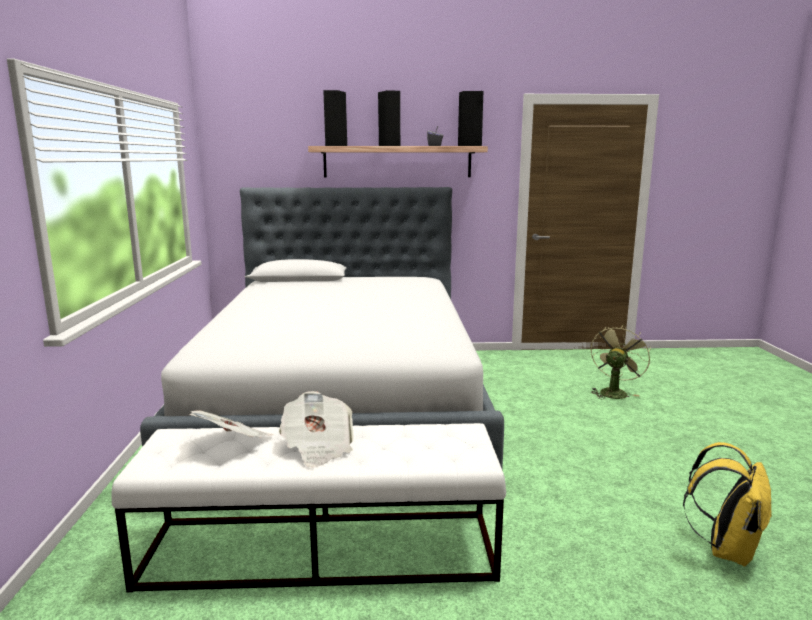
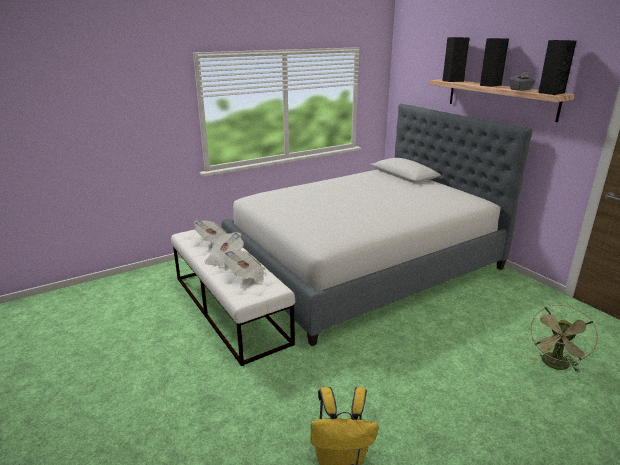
camera: 60 degrees right, 10 degrees up
(402, 442) = (246, 275): none -> newspaper
(614, 392) = (555, 366): green fan -> green fan turned 120 degrees clockwise

